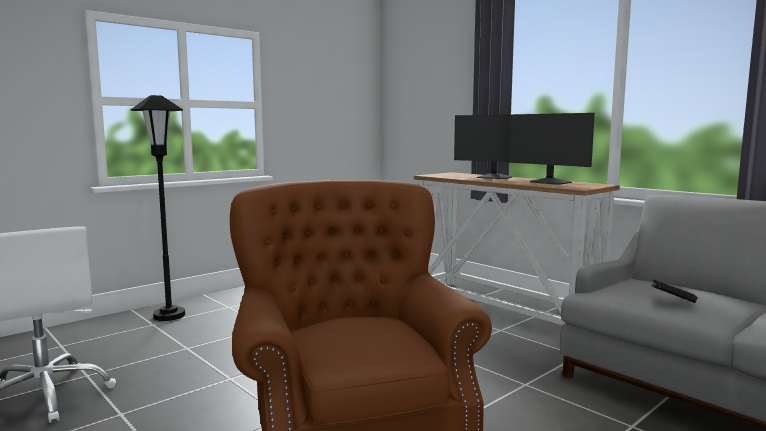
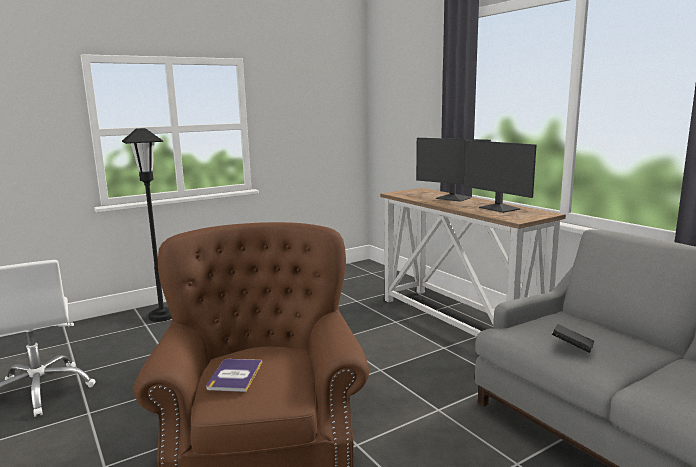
camera: 10 degrees right, 5 degrees up
(339, 339) = (234, 376): none -> book

